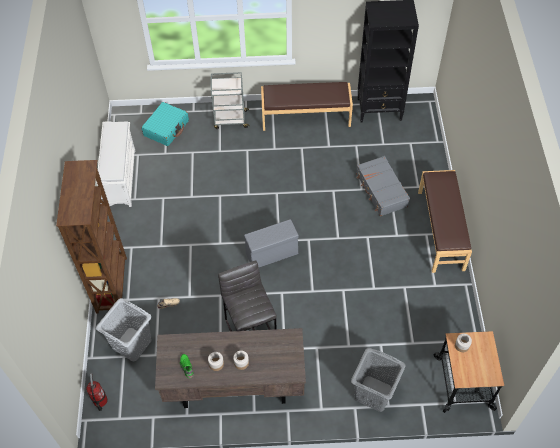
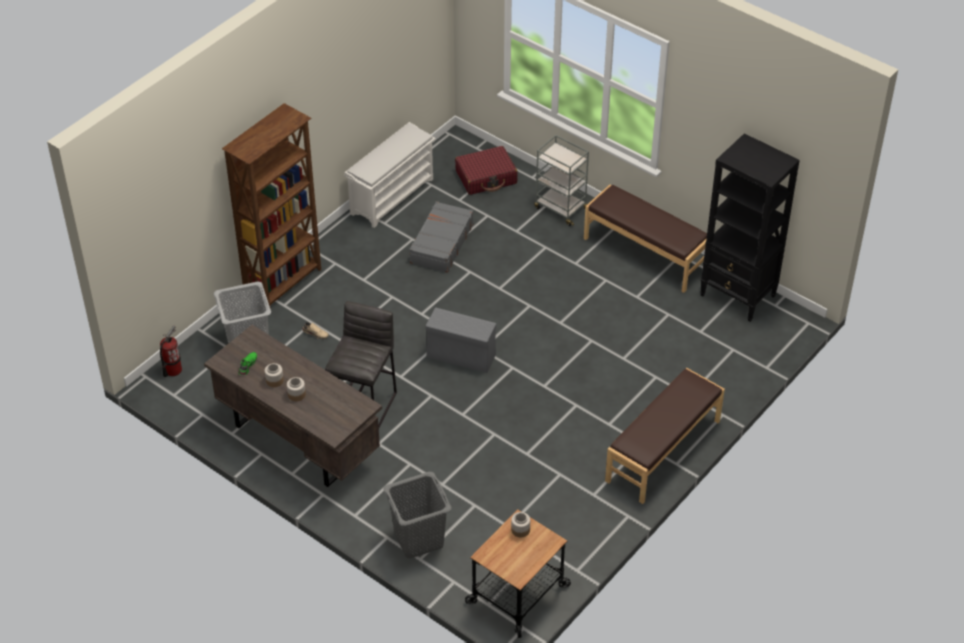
camera: 40 degrees right, 10 degrees down
(166, 128) = (486, 177): turquoise suitcase -> red suitcase
(381, 190) = (643, 373): grey suitcase -> grey suitcase (441, 244)

